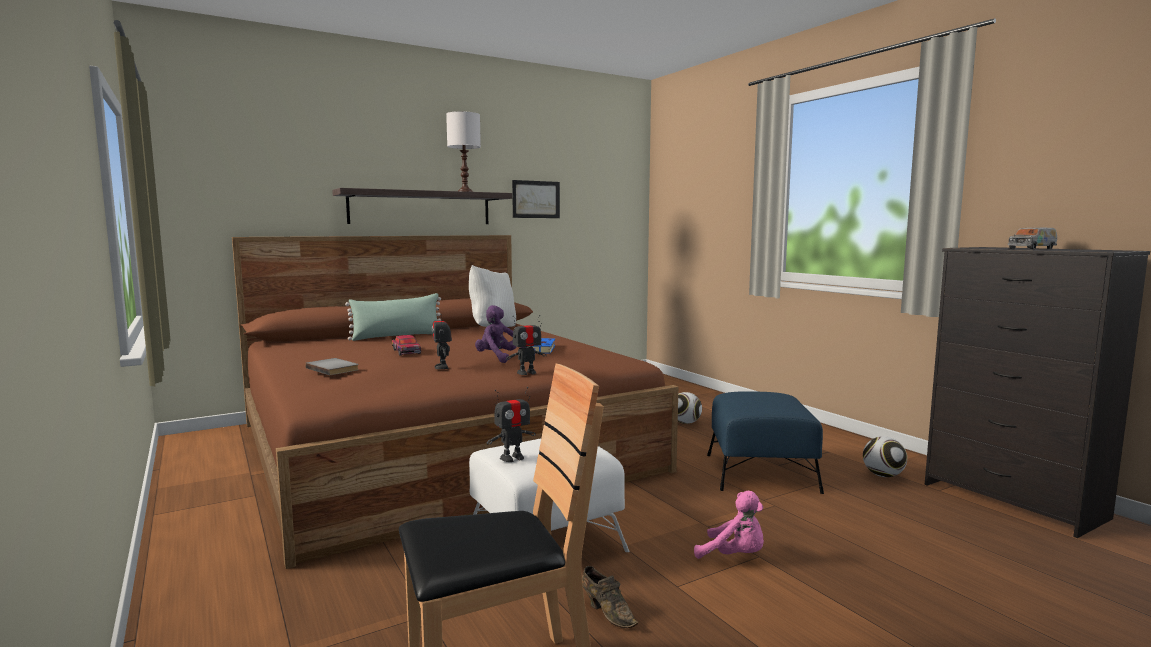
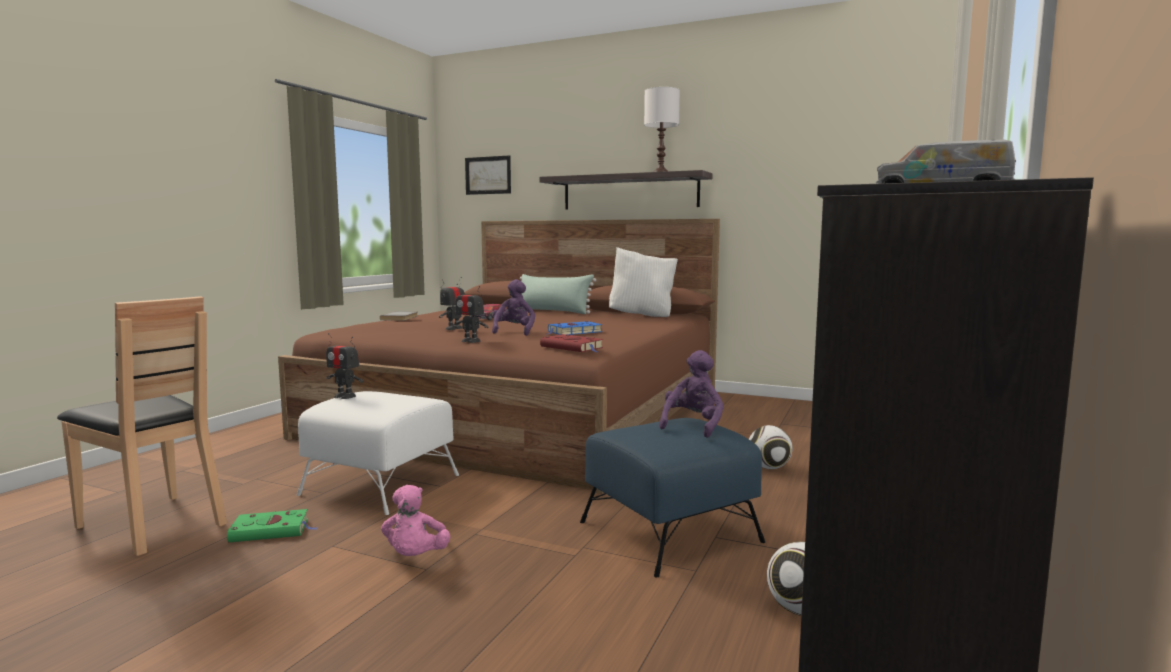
camera: 55 degrees right, 0 degrees up
(536, 199) = (761, 176): picture -> picture (488, 175)
(607, 612) = (272, 530): brown shoe -> green book
(615, 360) = (573, 348): none -> red book
(759, 394) = (693, 425): none -> purple plush toy

